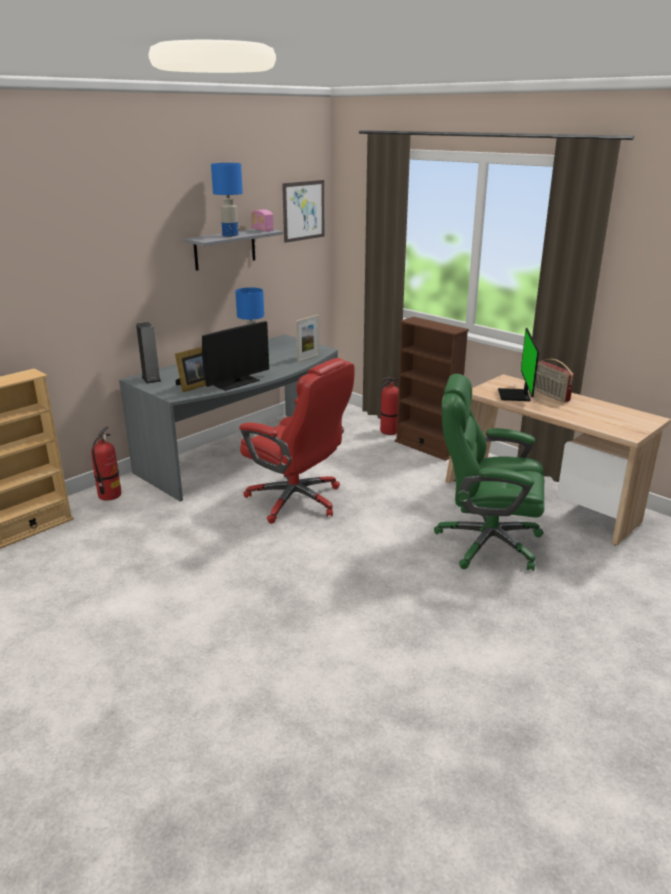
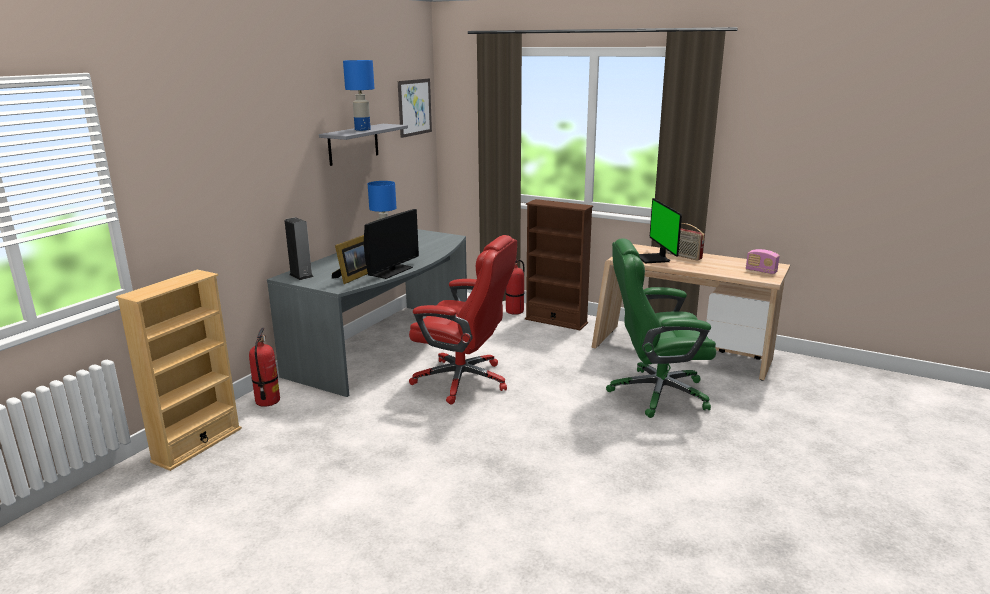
camera: 15 degrees left, 5 degrees down
(262, 230) = (387, 125): radio -> radio (761, 271)
(308, 358) = (444, 245): picture frame -> none

